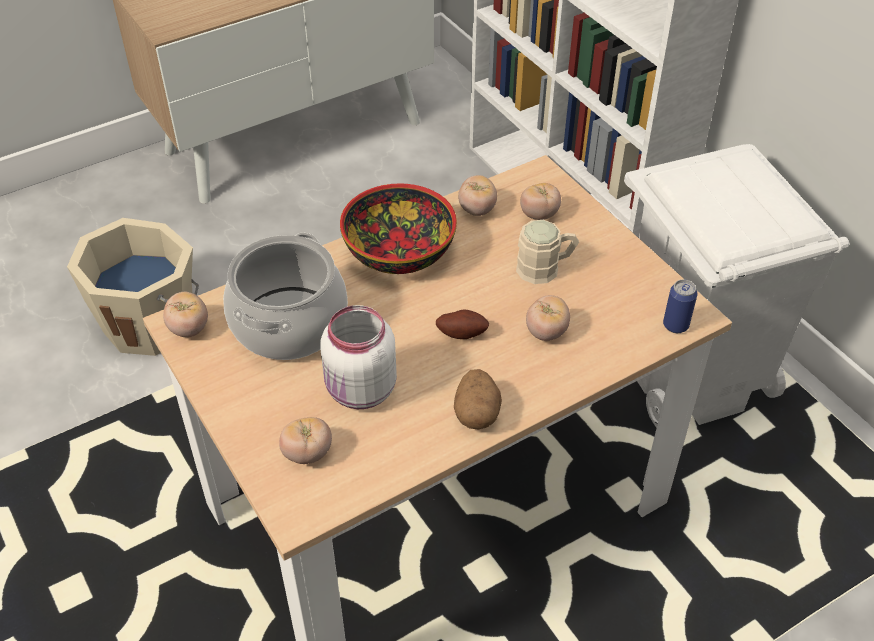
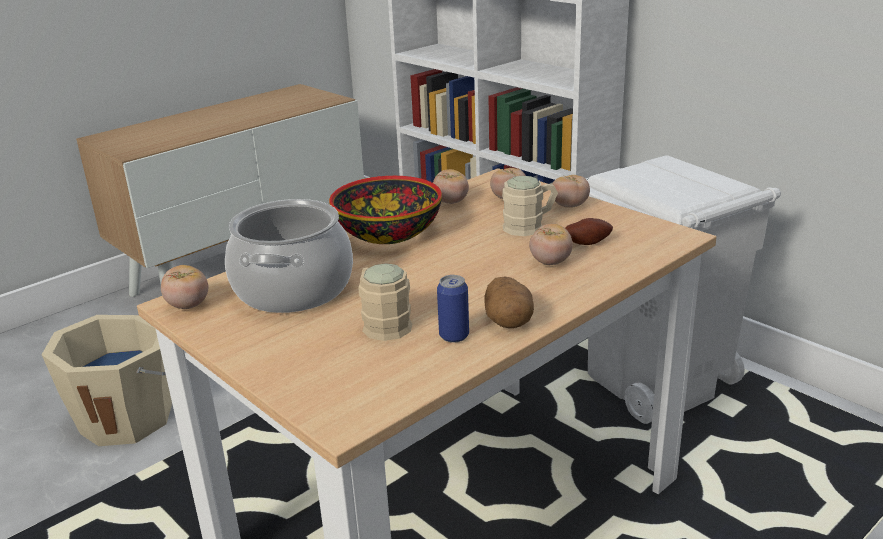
camera: 10 degrees left, 20 degrees down
(307, 453) = (340, 373): tomato -> tomato (570, 206)
(360, 391) = (382, 323): white jar -> beige mug
(462, 333) = (470, 273): potato -> potato (587, 242)
(675, 325) = (667, 243): can -> can (454, 336)

